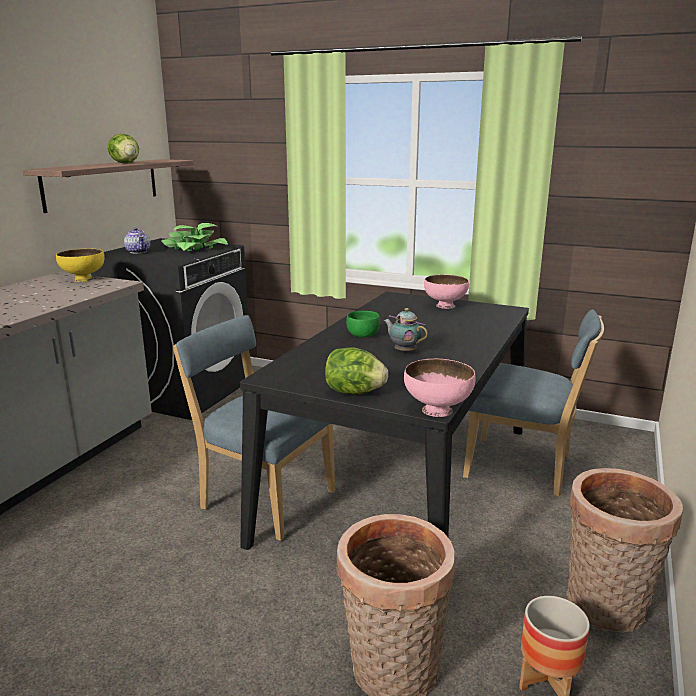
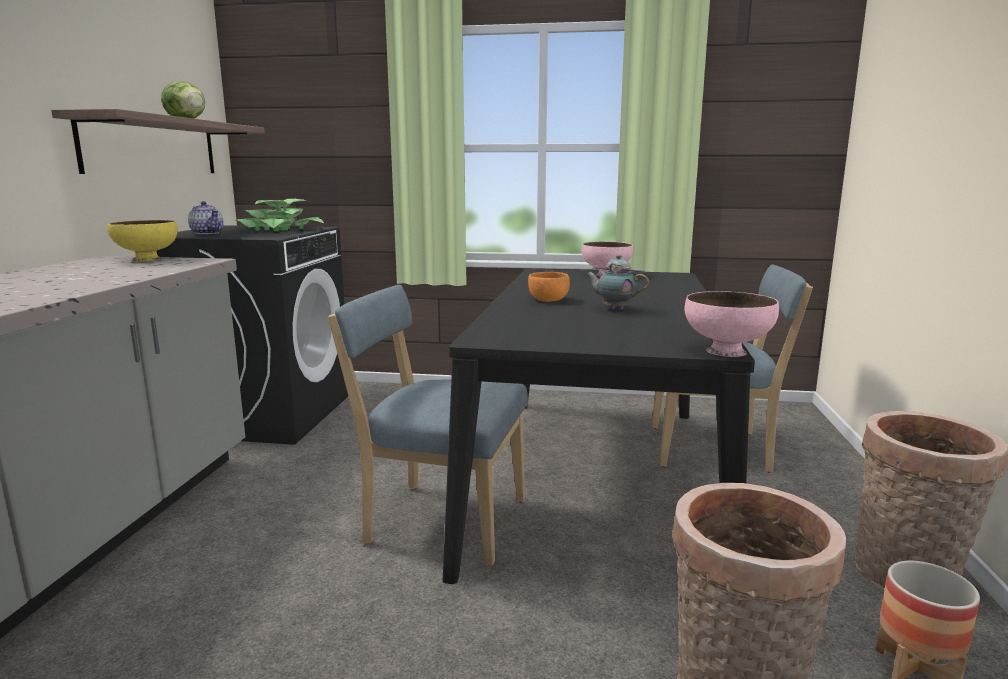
camera: 15 degrees left, 5 degrees down
(354, 392) = (607, 344): lettuce -> none
(363, 335) = (548, 300): green bowl -> orange bowl

